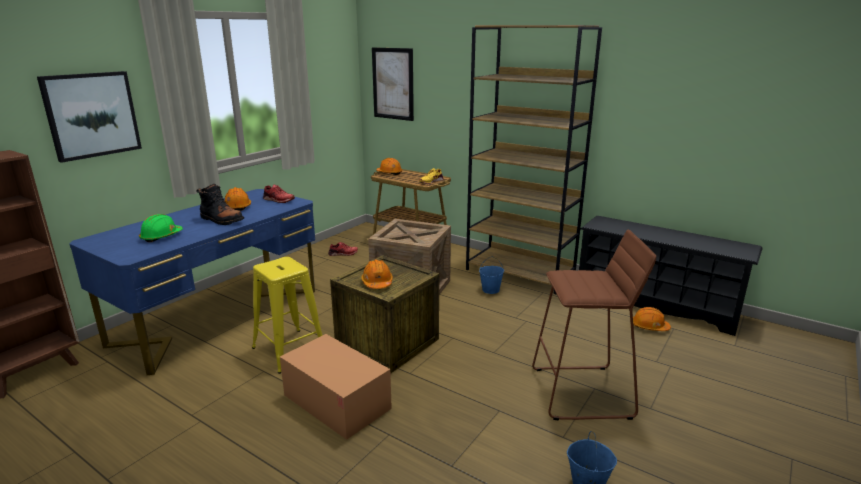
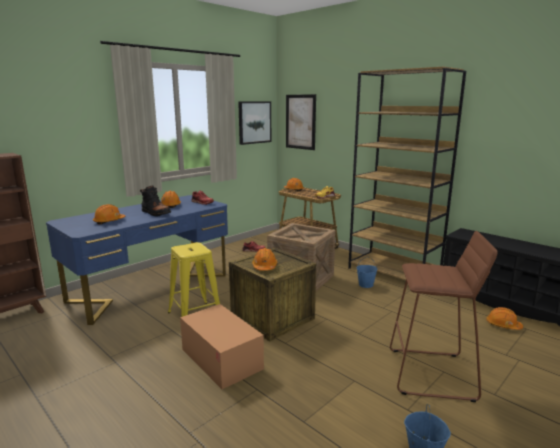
camera: 10 degrees right, 5 degrees down
(91, 115) = (72, 132): picture -> picture (254, 122)
(161, 236) = (109, 221): green hard hat -> orange hard hat

